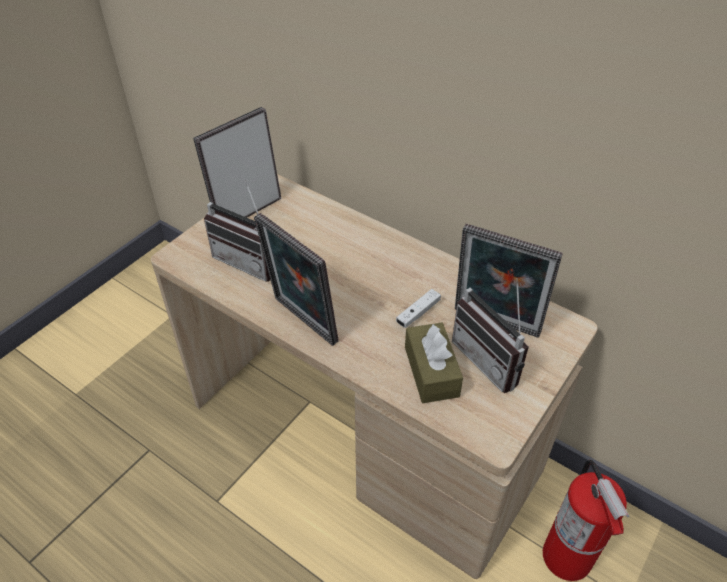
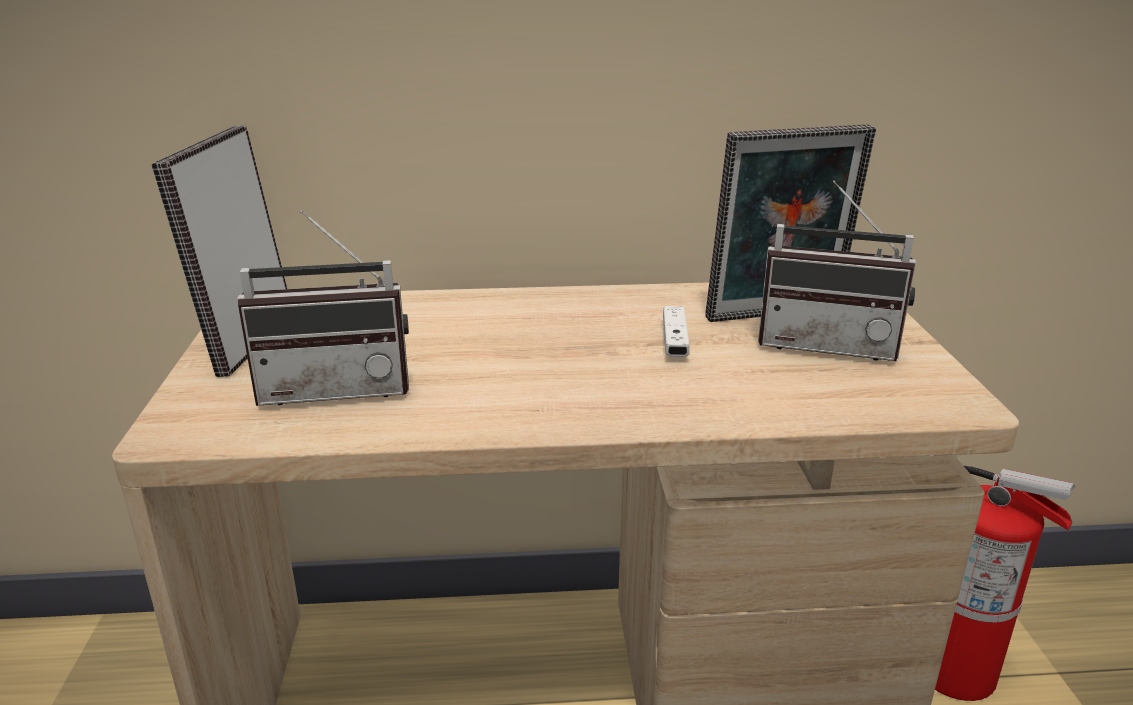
camera: 40 degrees left, 20 degrees down
(301, 322) = (530, 415): picture frame -> none
(431, 371) = (785, 383): brown tissue box -> none

